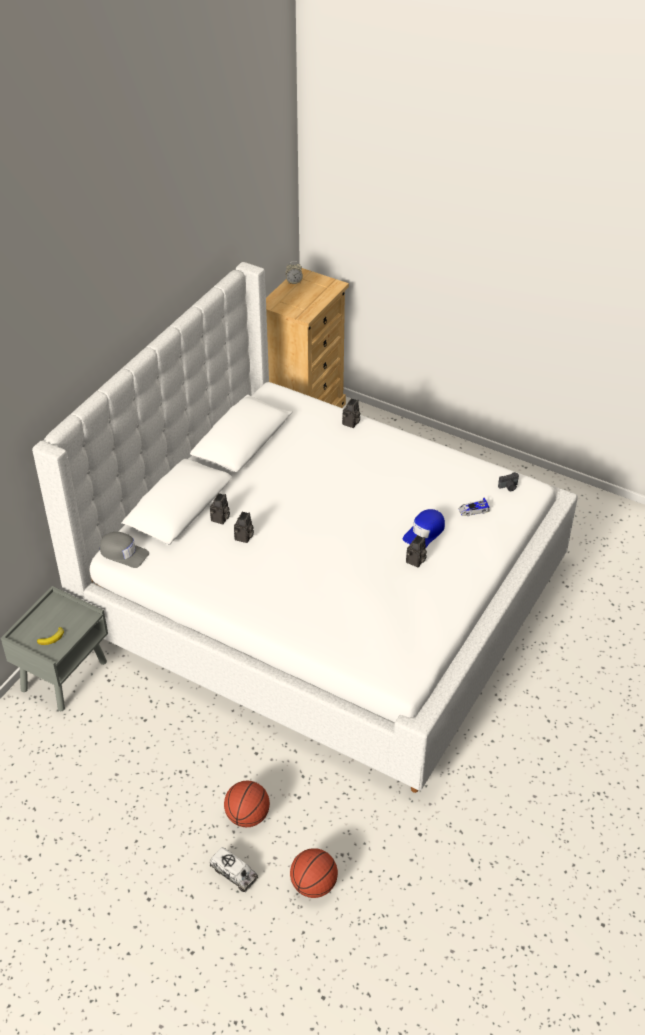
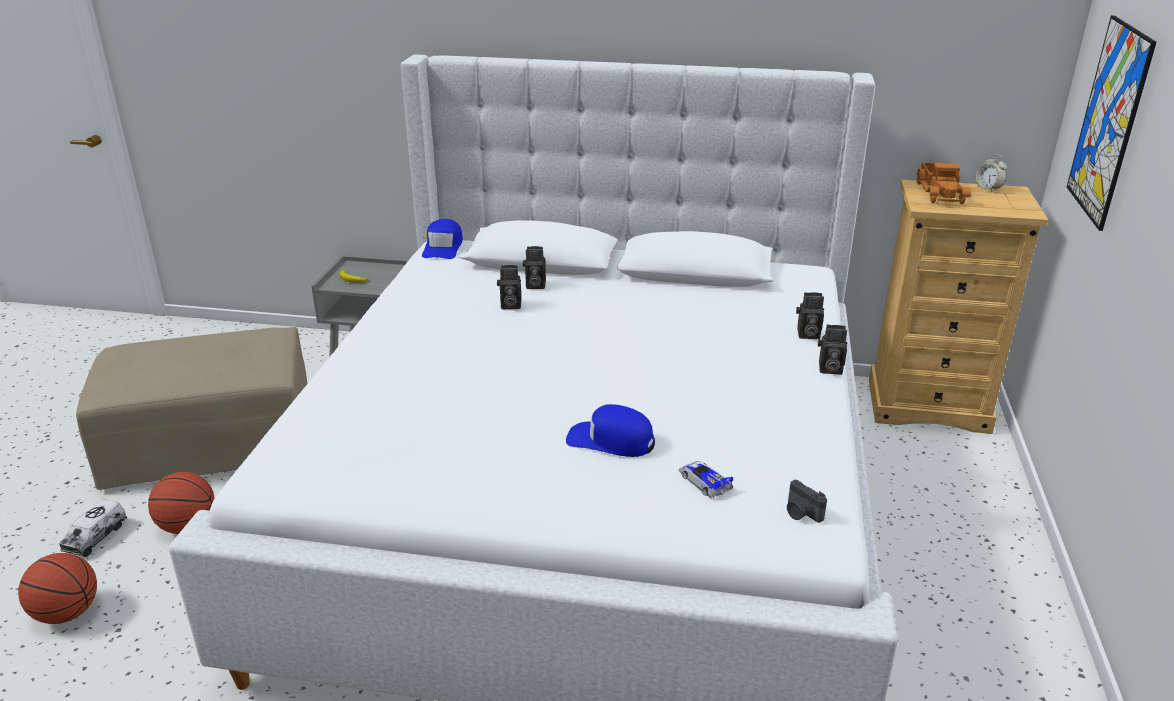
camera: 70 degrees right, 15 degrees down
(123, 553) = (443, 247): grey cap -> blue cap
(140, 799) = (212, 442): none -> beige ottoman
(288, 300) = (941, 192): none -> toy truck
(375, 226) = (1108, 122): none -> picture
(415, 561) = (536, 444): camera -> camera (829, 369)

